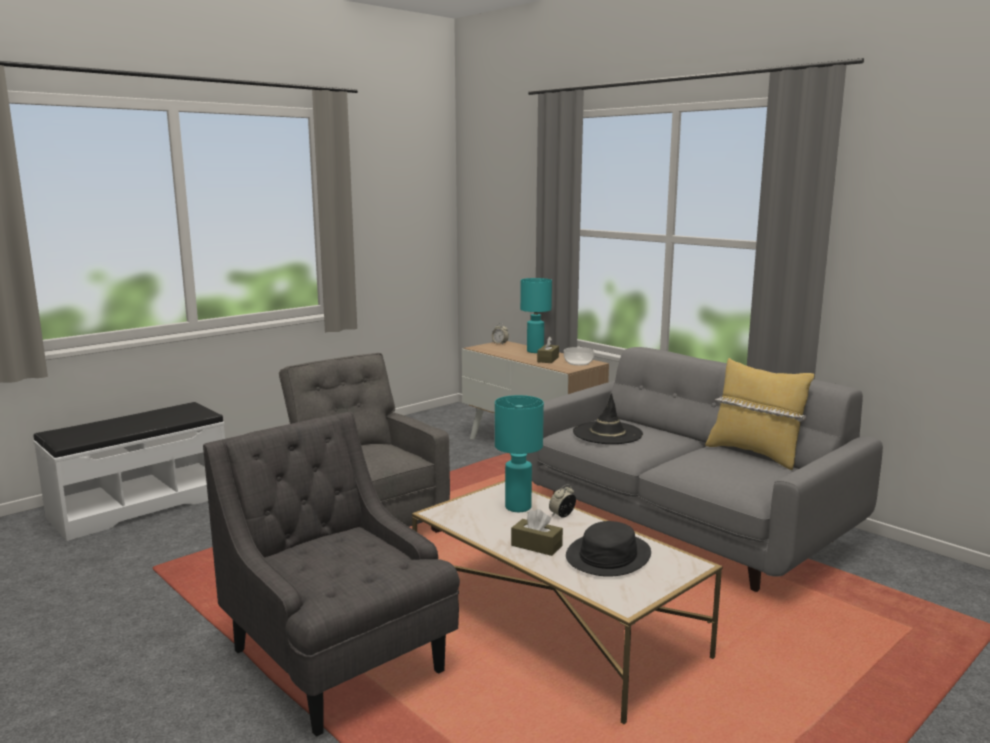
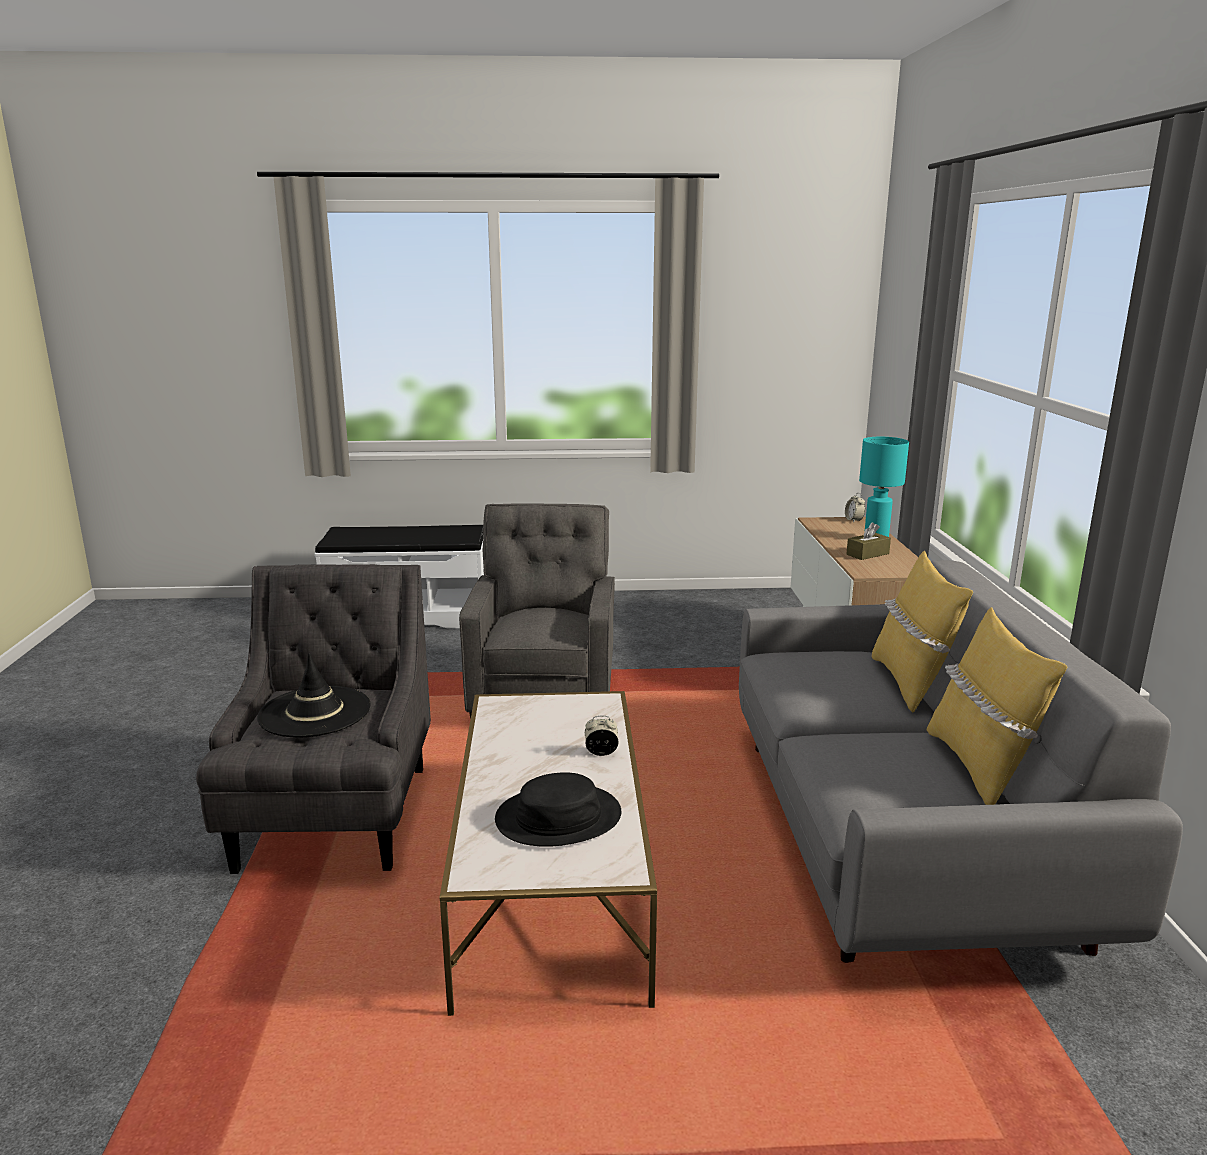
camera: 40 degrees right, 5 degrees up
(518, 507) = (577, 726): turquoise table lamp -> none
(536, 546) = (513, 775): brown tissue box -> none
(578, 363) = (898, 567): bowl -> none
(607, 433) = (820, 672): black hat -> black hat (315, 712)
(656, 426) = (911, 683): none -> yellow pillow

